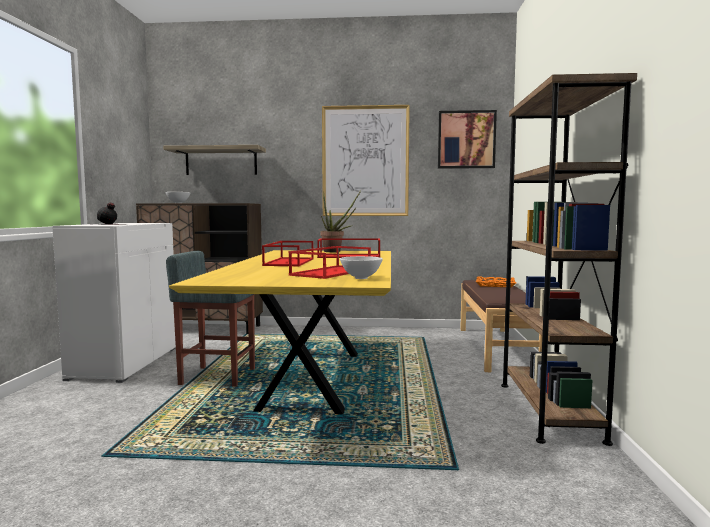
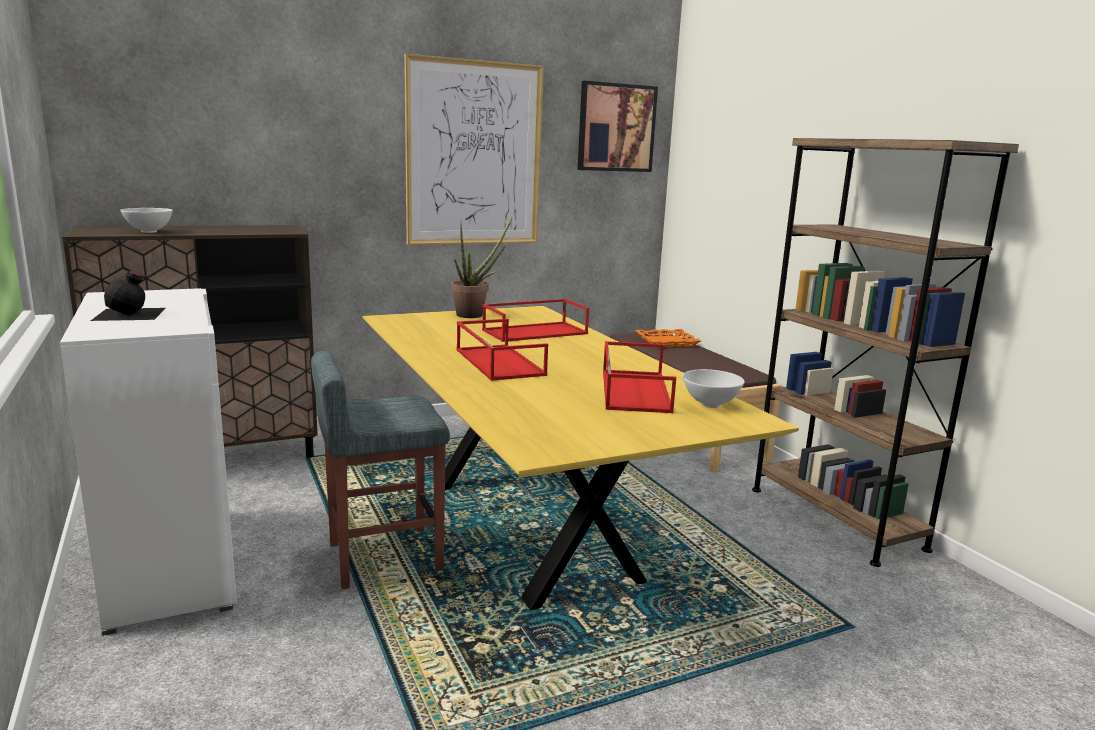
camera: 30 degrees left, 10 degrees up
(221, 161) = (212, 144): shelf -> none

